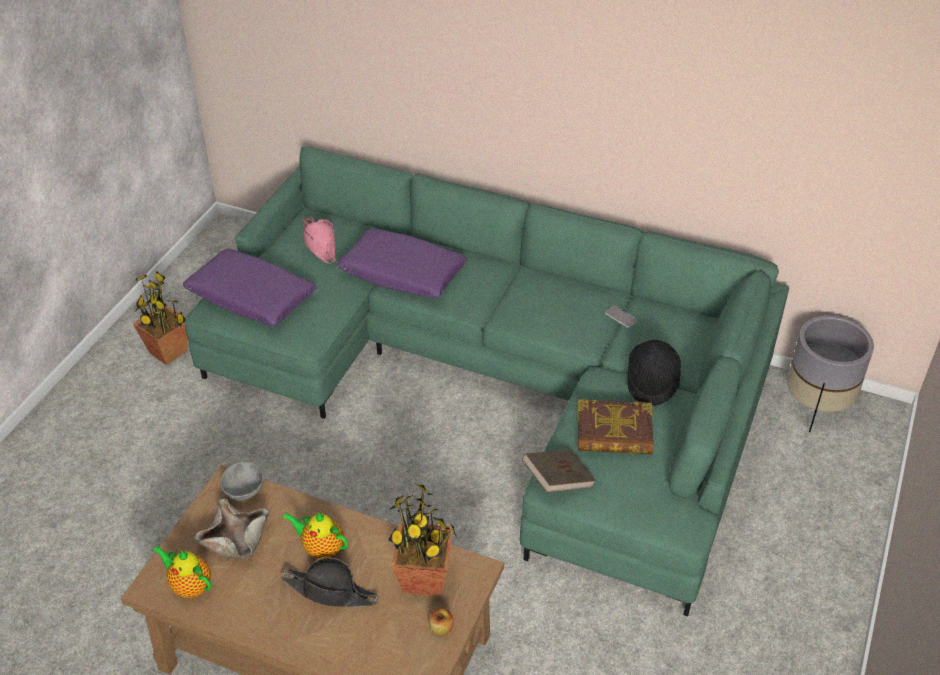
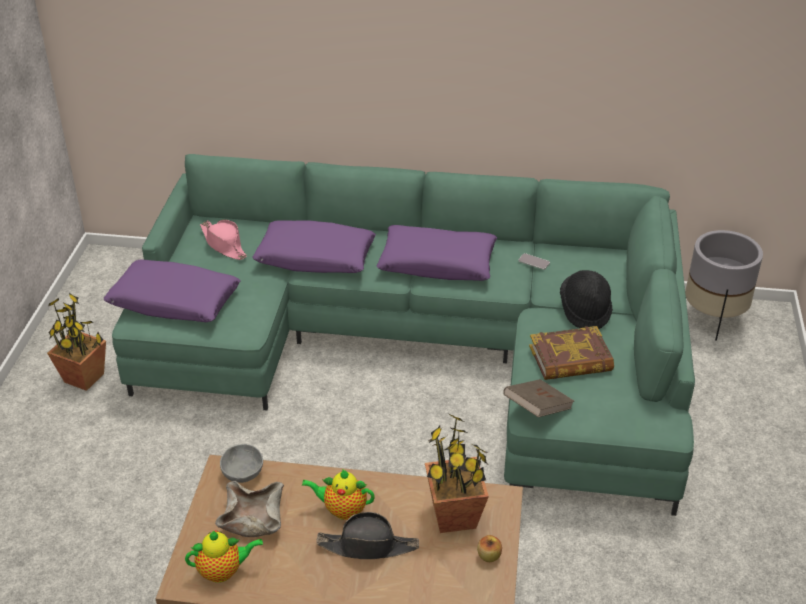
camera: 15 degrees left, 5 degrees down
(189, 585) = (223, 571): teapot -> teapot turned 150 degrees clockwise
(521, 301) = (437, 263): none -> purple pillow

